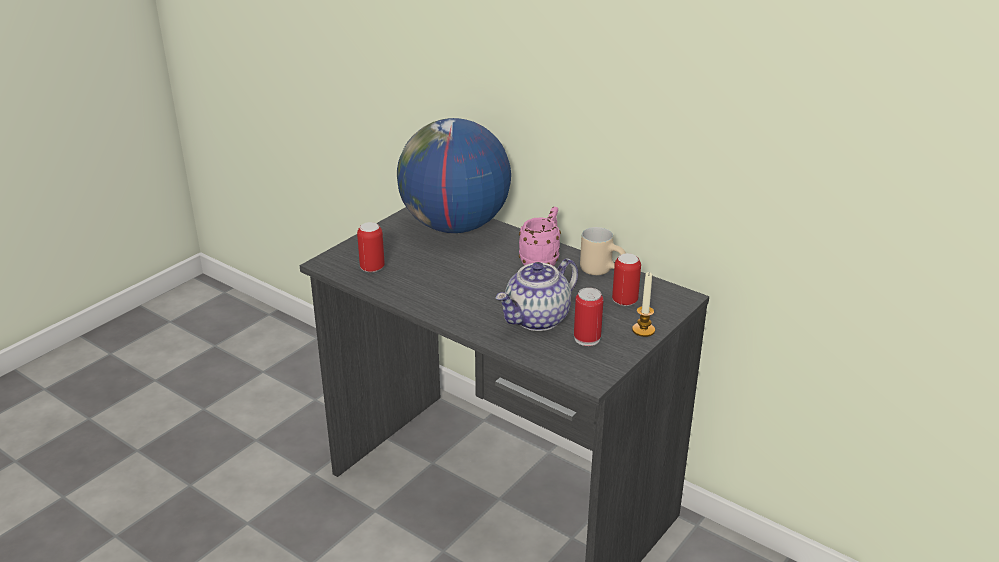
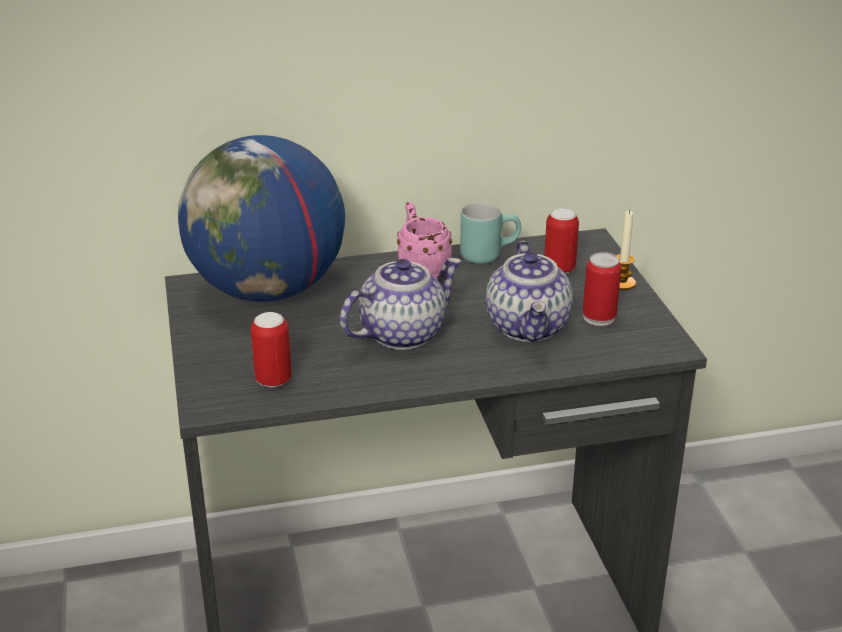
camera: 50 degrees left, 0 degrees up
(470, 283) = (402, 333): none -> teapot
(603, 270) = (488, 253): beige mug -> turquoise mug

